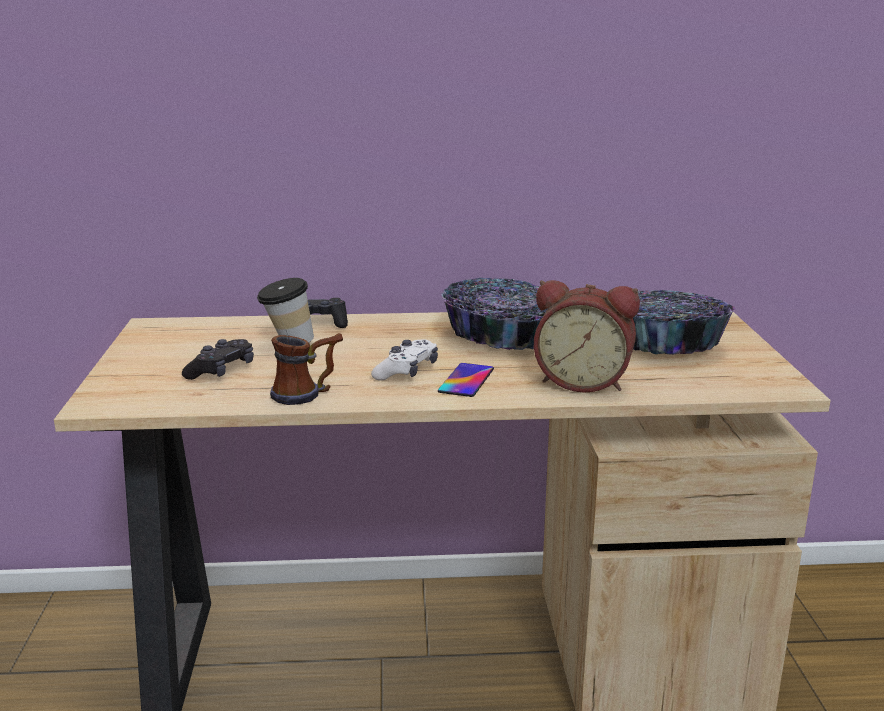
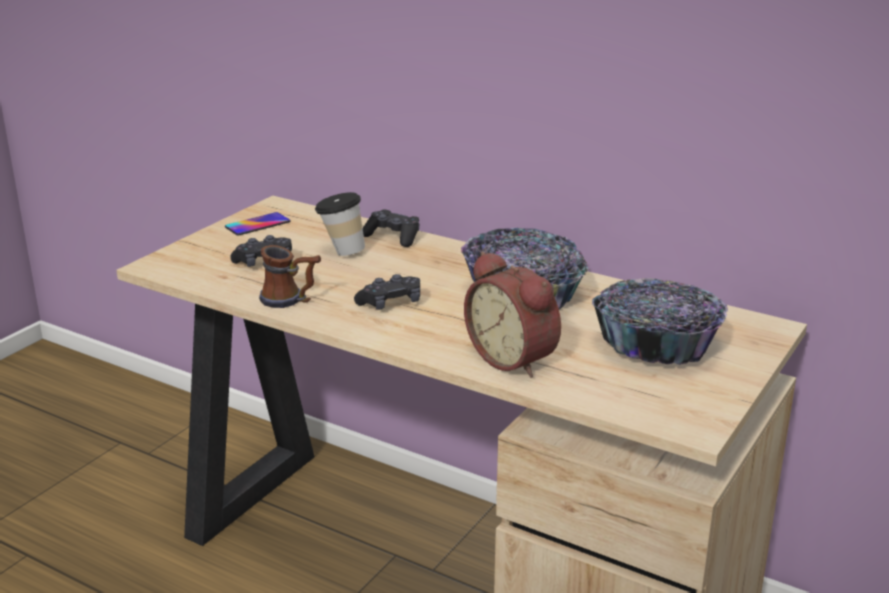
camera: 35 degrees right, 5 degrees up
(407, 371) = (390, 303): white game controller -> black game controller
(466, 380) = (422, 326): phone -> phone (257, 224)

